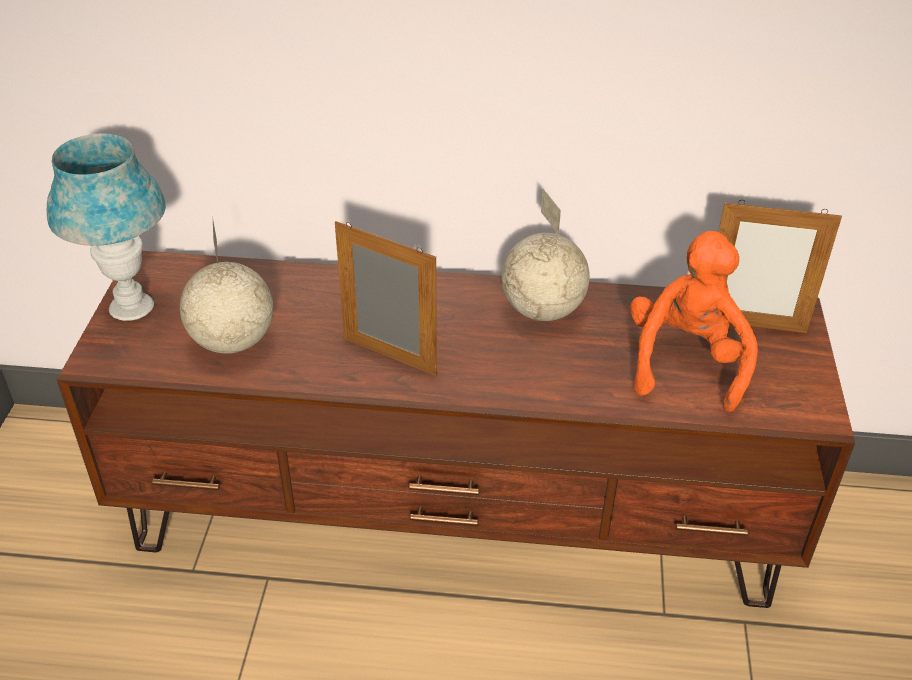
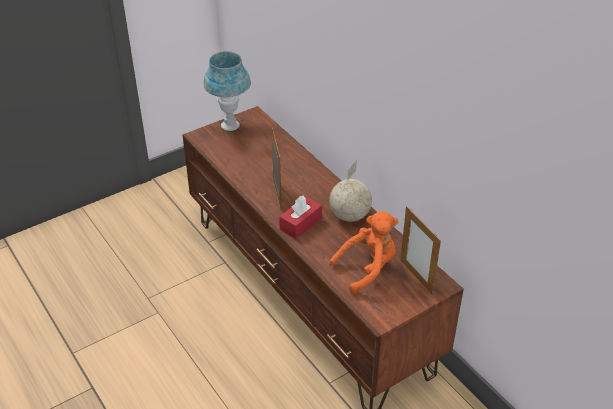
camera: 50 degrees right, 0 degrees up
(232, 343) = (240, 156): globe -> none
(498, 373) = (300, 224): none -> red tissue box

